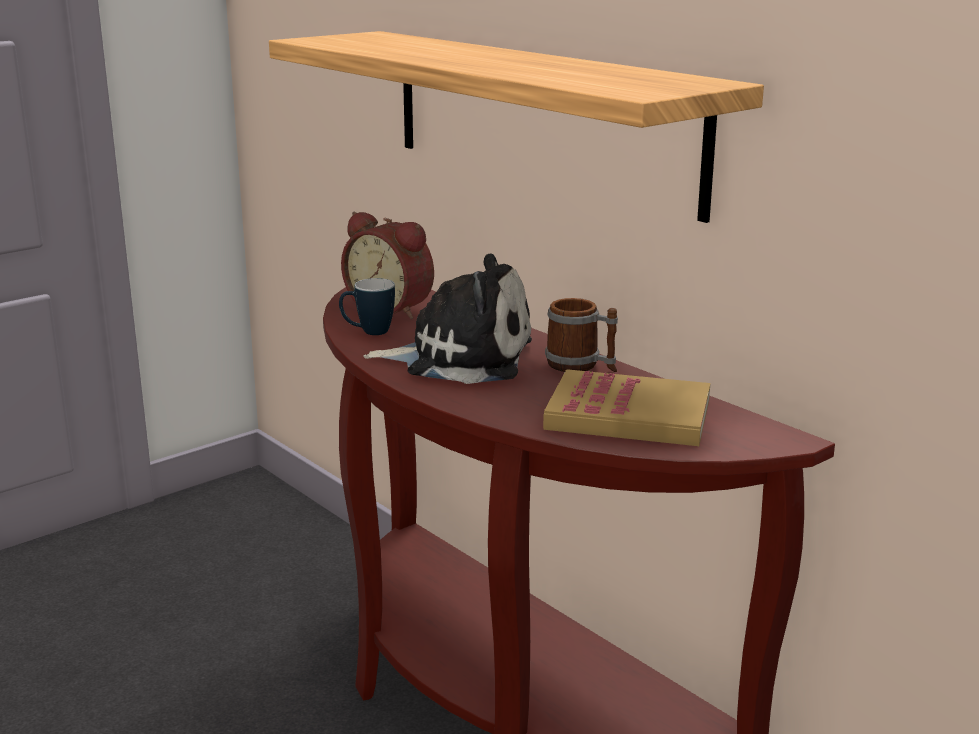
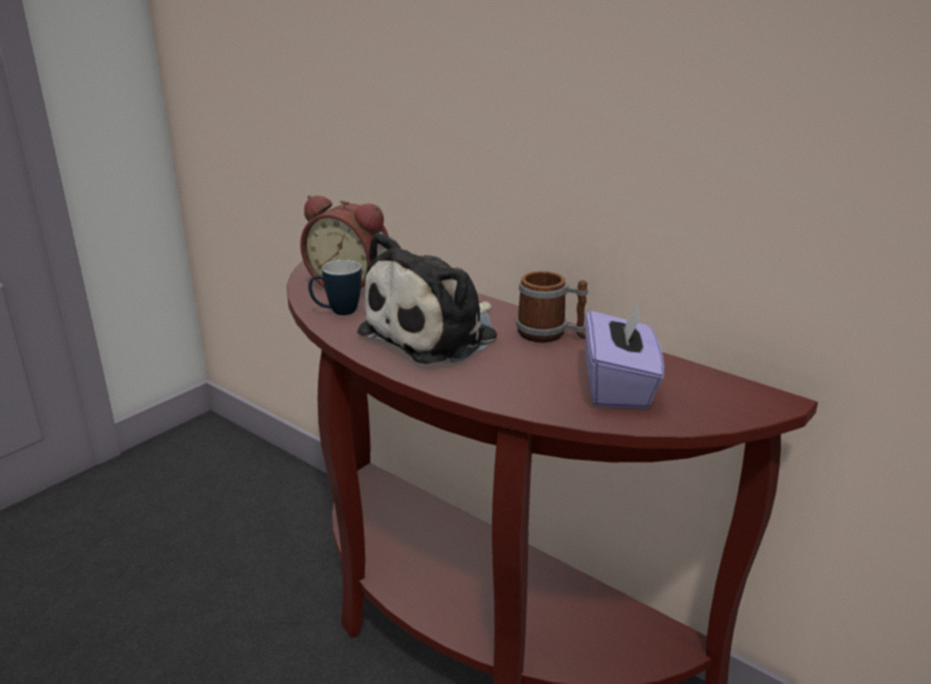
camera: 10 degrees left, 5 degrees up
(461, 358) = (436, 334): plush toy -> plush toy turned 135 degrees clockwise
(540, 117) = (491, 98): shelf -> none
(628, 415) = (619, 387): book -> purple tissue box

